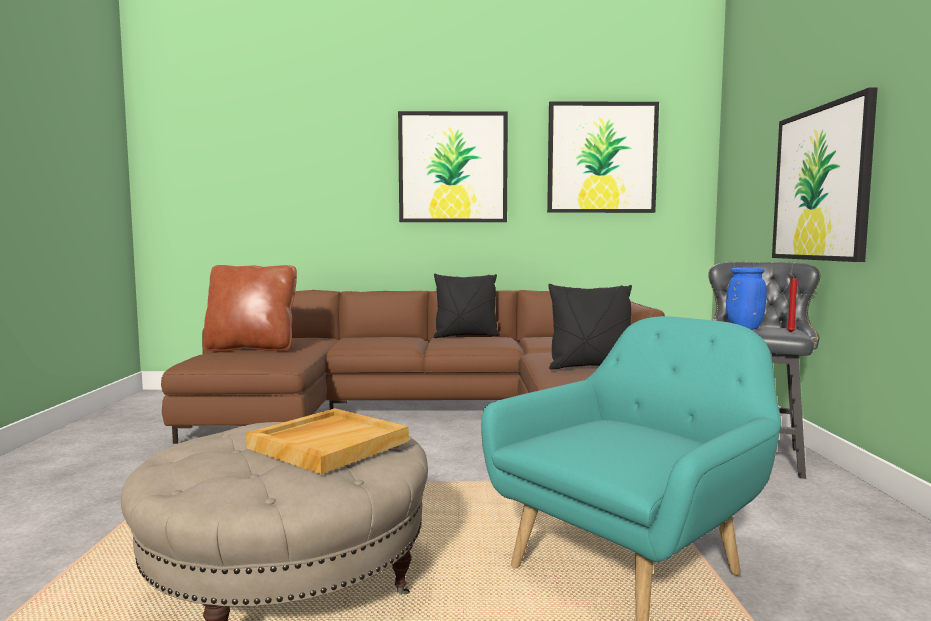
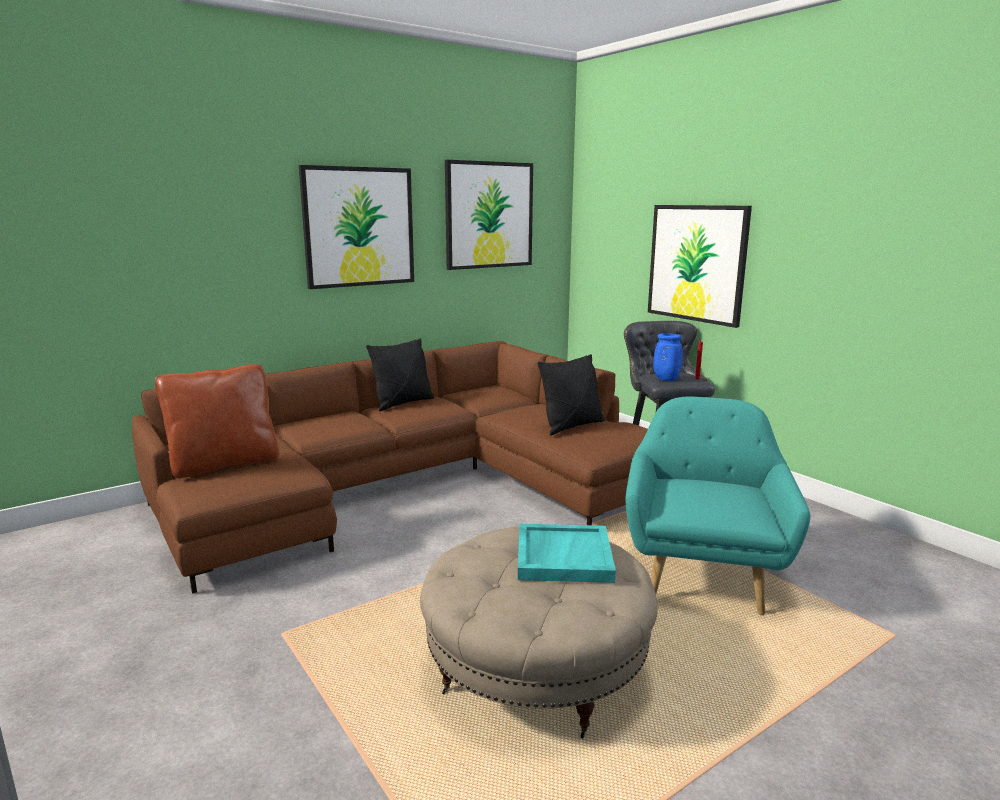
camera: 35 degrees left, 10 degrees up
(329, 444) = (563, 556): beige tray -> turquoise tray

